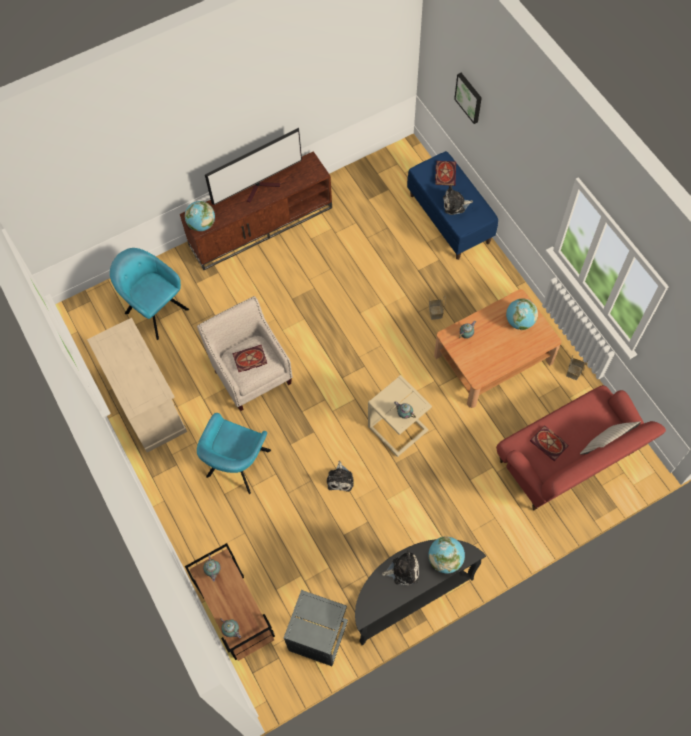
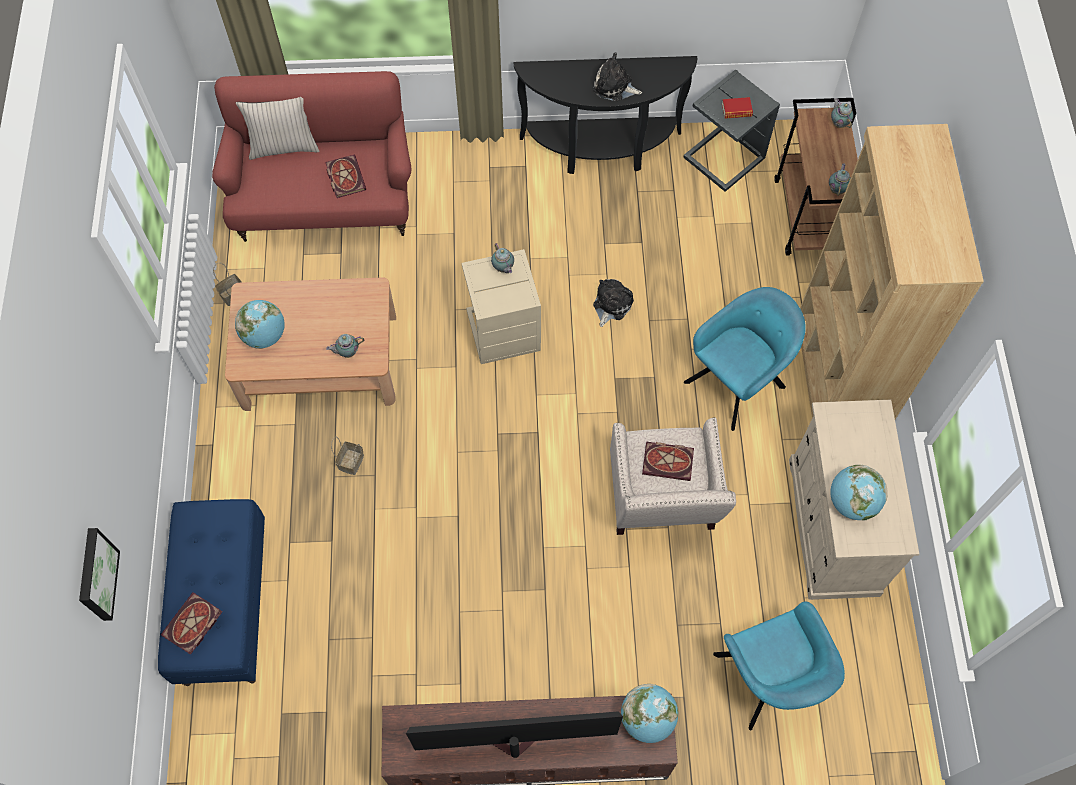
camera: 155 degrees left, 0 degrees up
(176, 497) = (835, 379): none -> brown bookcase
(312, 614) = (736, 110): none -> book
(445, 559) = (561, 77): globe -> globe (851, 502)
(455, 204) = (217, 558): plush toy -> none

